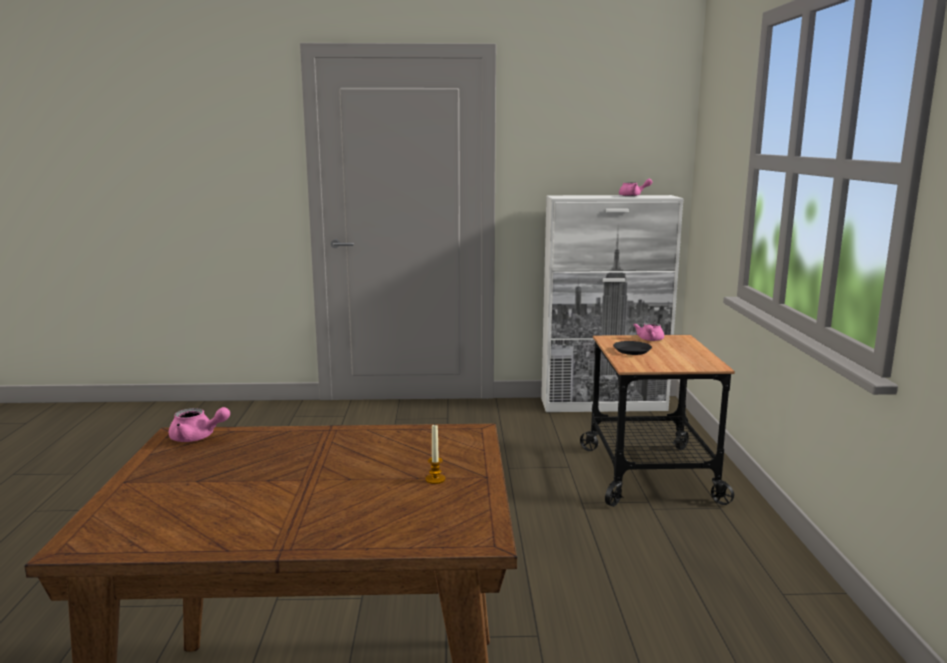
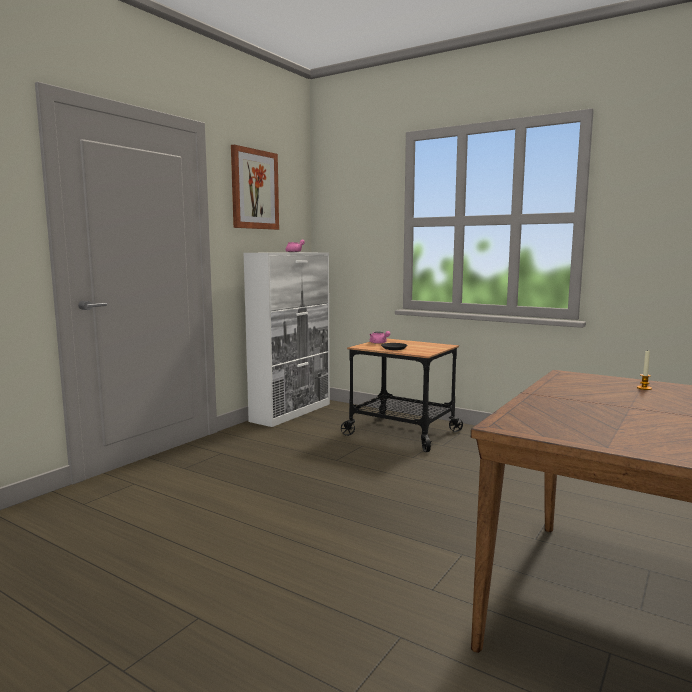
camera: 55 degrees left, 5 degrees down
(197, 438) = (515, 421): pink teapot -> none
(576, 114) = (254, 189): none -> picture

